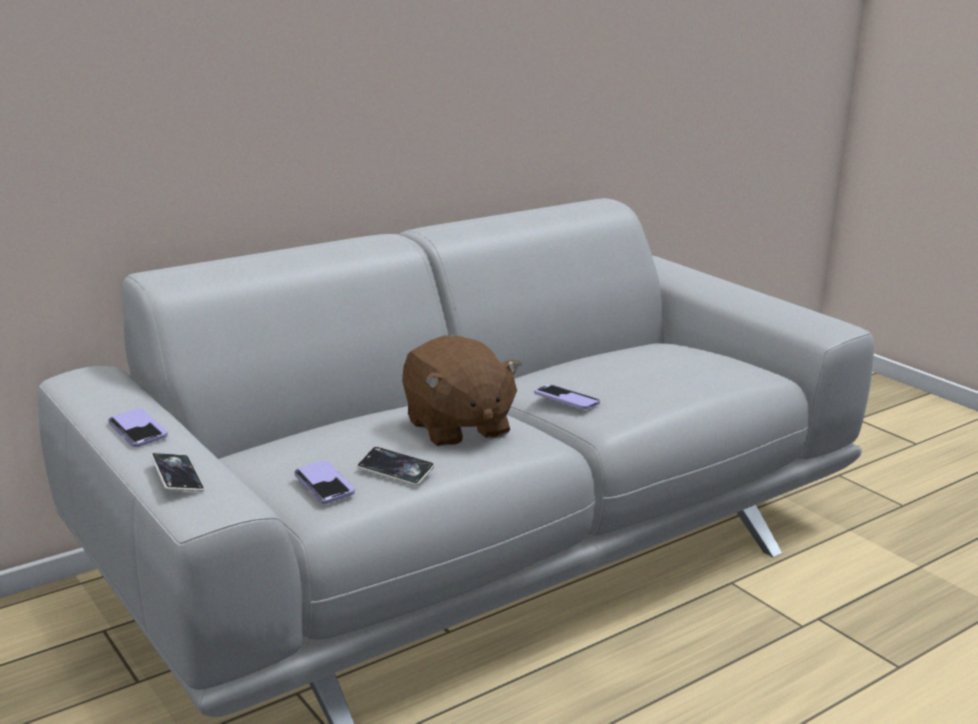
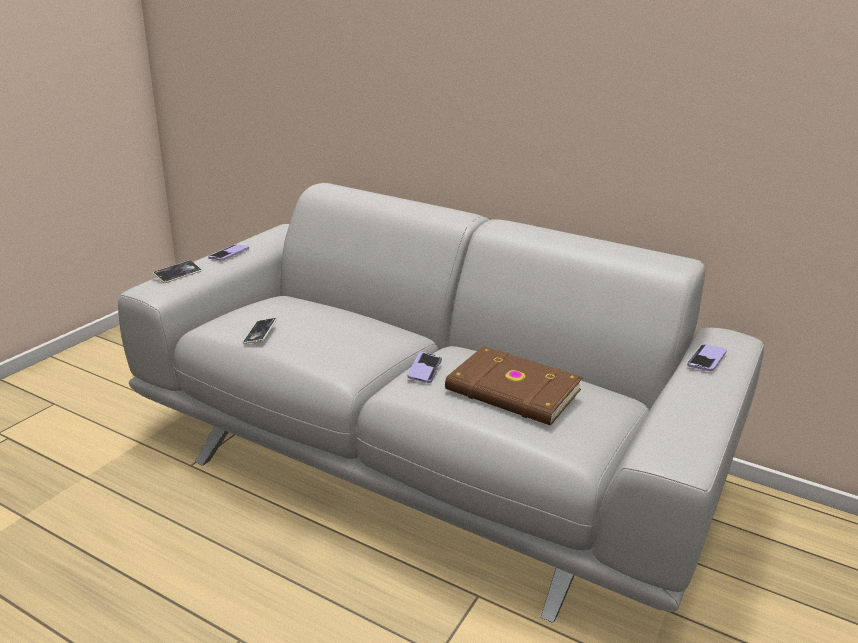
camera: 65 degrees right, 5 degrees up
(324, 484) = (234, 320): phone -> phone (706, 359)
(456, 428) = (344, 341): brown plush toy -> none
(649, 369) = (513, 391): none -> brown book

